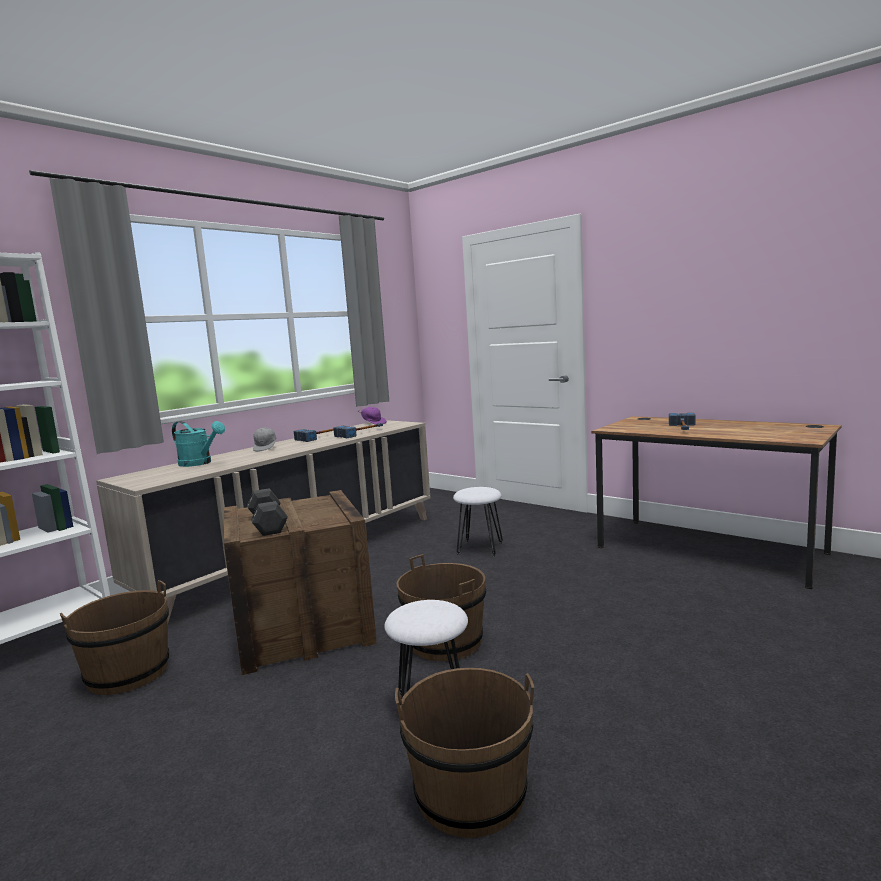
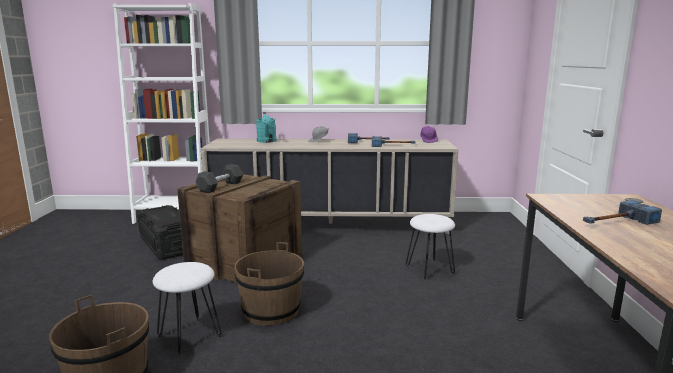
camera: 50 degrees right, 5 degrees up
(128, 673) = (167, 245): brown bucket -> black storage box

